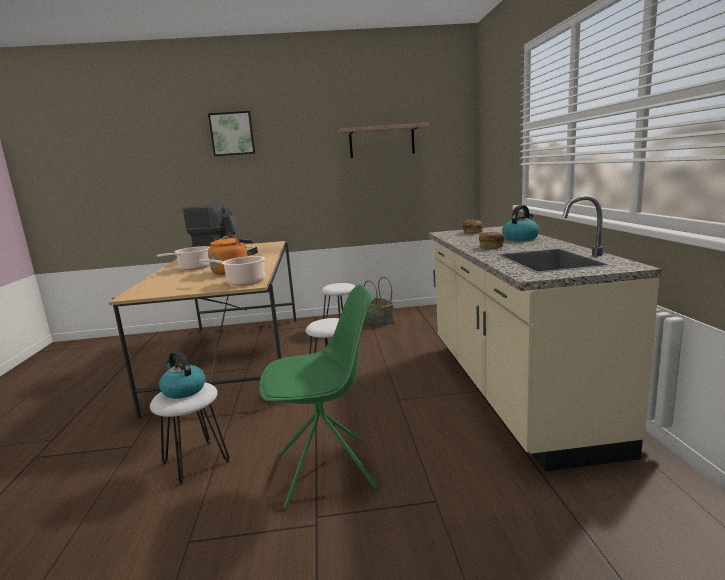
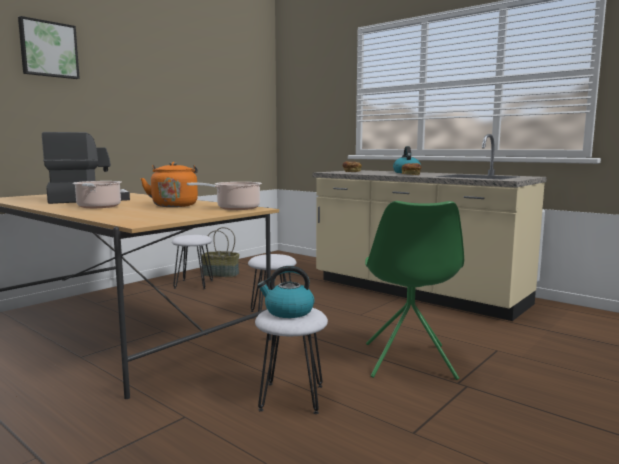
camera: 45 degrees left, 5 degrees down
(328, 471) = (408, 362): green chair -> green chair turned 150 degrees clockwise
(382, 141) = (205, 89): shelf -> none

